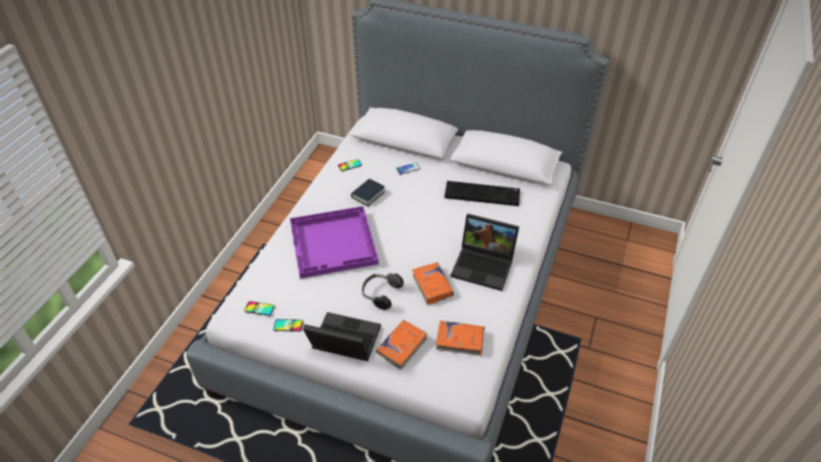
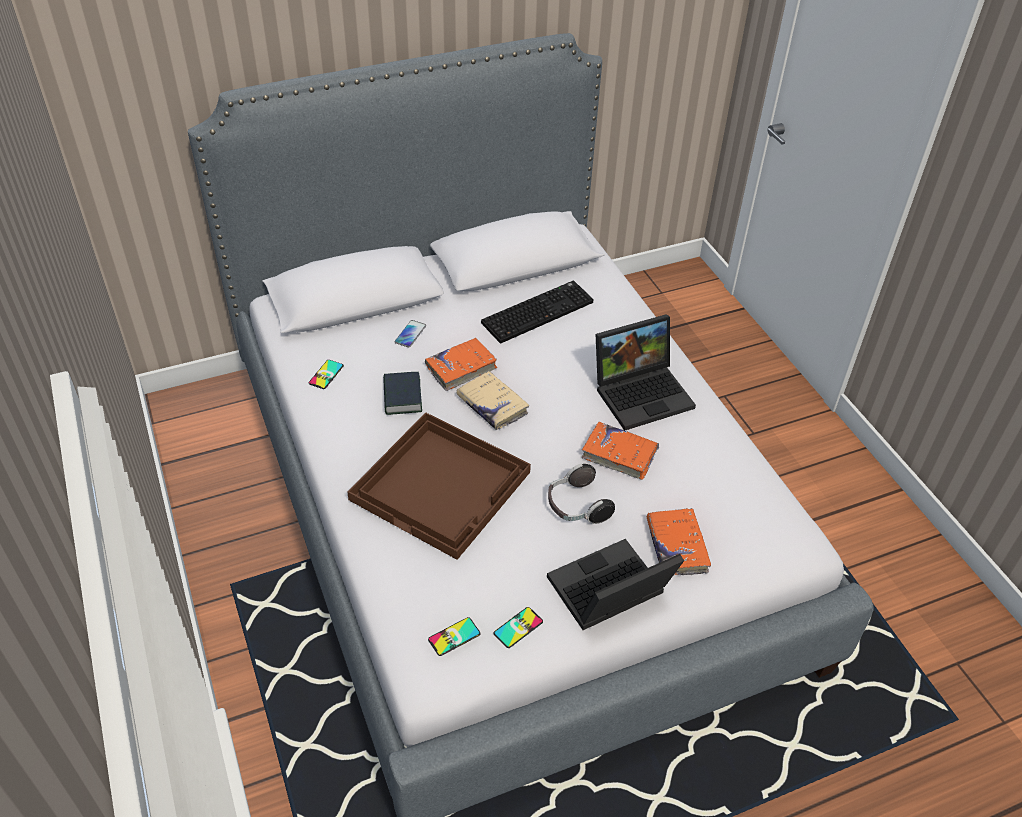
camera: 45 degrees left, 0 degrees up
(334, 243) = (442, 485): purple tray -> brown tray
(402, 224) = (492, 406): none -> beige book
(460, 340) = (723, 493): orange book -> orange book (461, 368)

